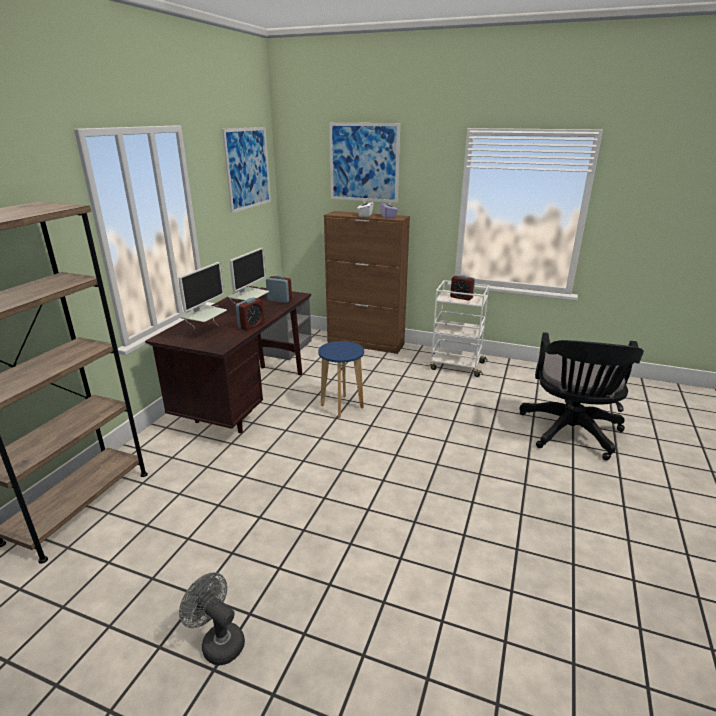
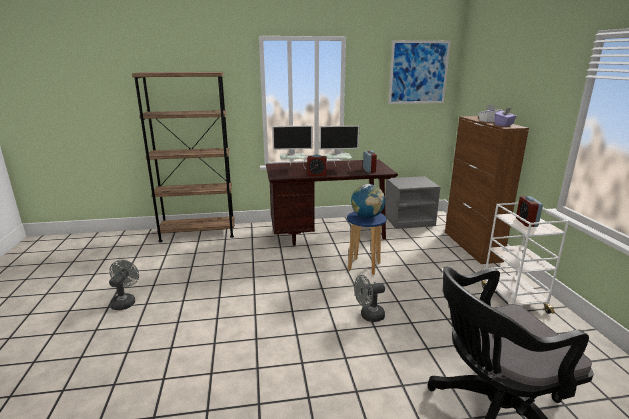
camera: 60 degrees right, 5 degrees down
(340, 349) = (367, 216): none -> globe
(364, 162) = (510, 71): picture -> none
(428, 437) = (368, 316): none -> grey fan

